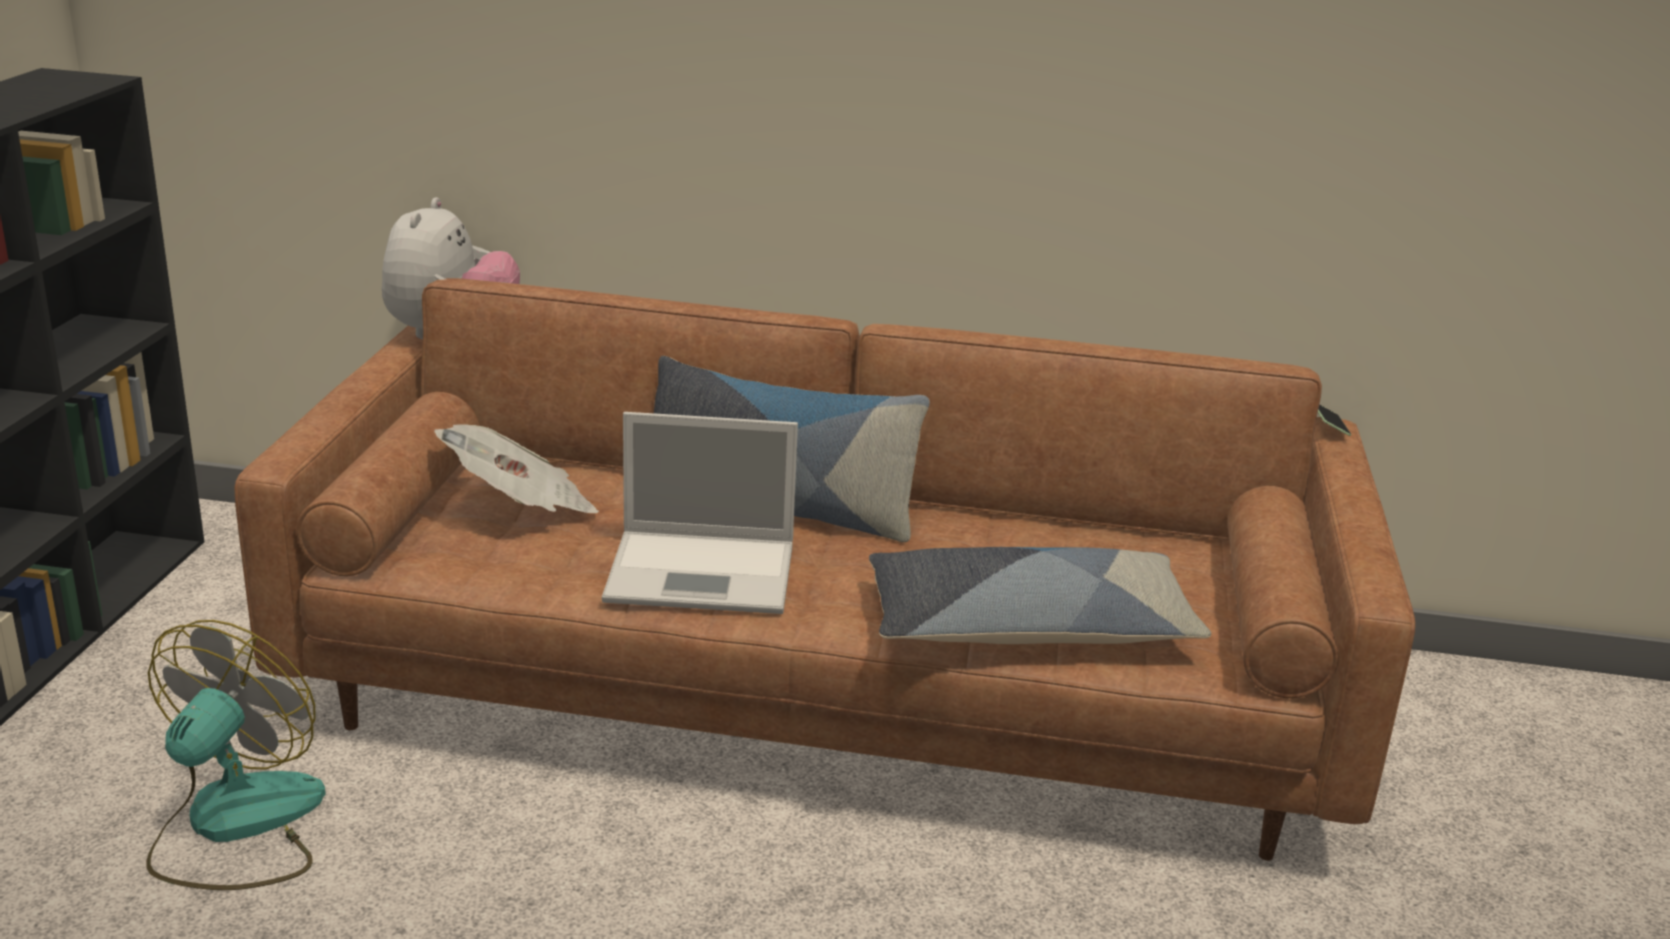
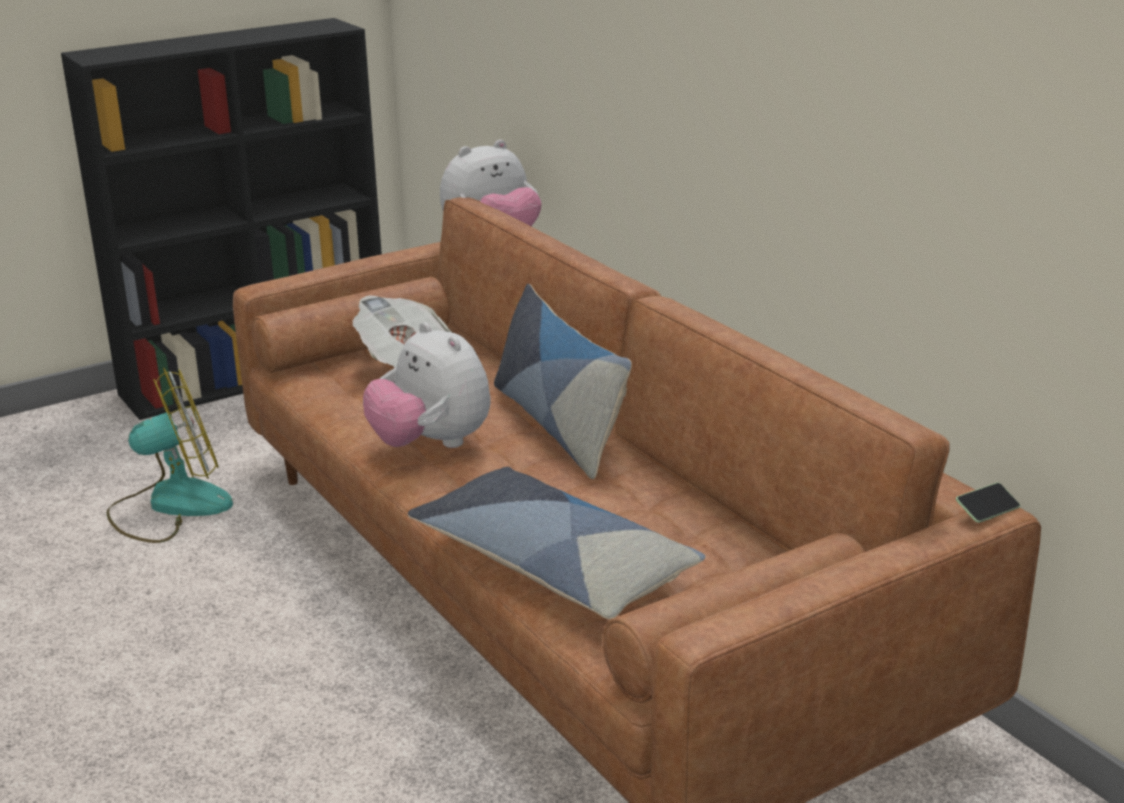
camera: 50 degrees right, 0 degrees up
(705, 573) = (431, 444): laptop -> plush toy

